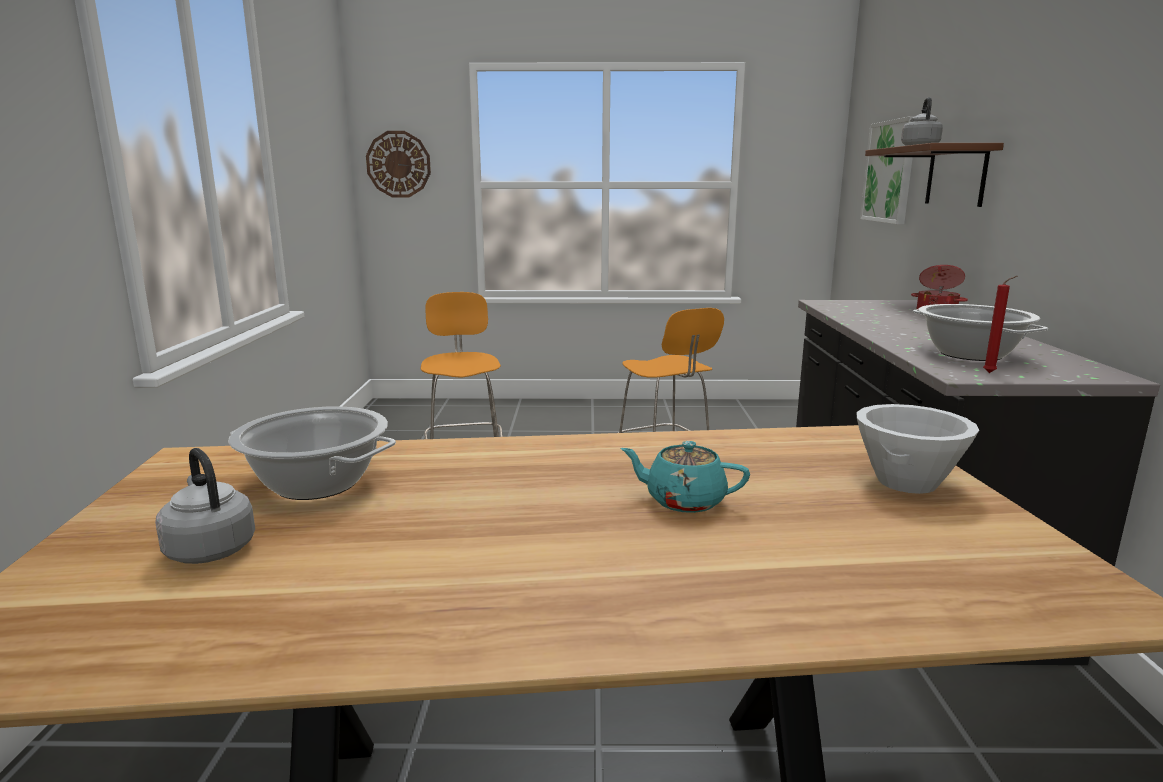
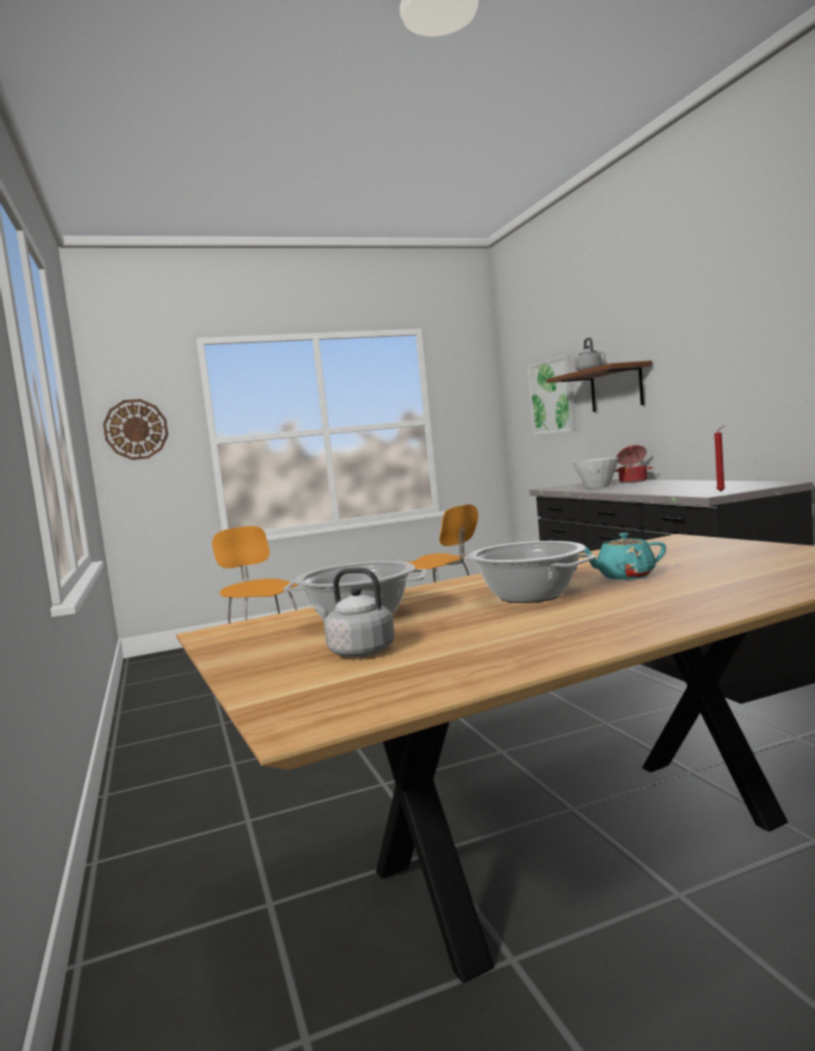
camera: 20 degrees left, 10 degrees down
(905, 482) = (730, 548): white bowl -> white bowl (597, 486)
(971, 354) = (694, 488): cooking pot -> cooking pot (530, 595)

